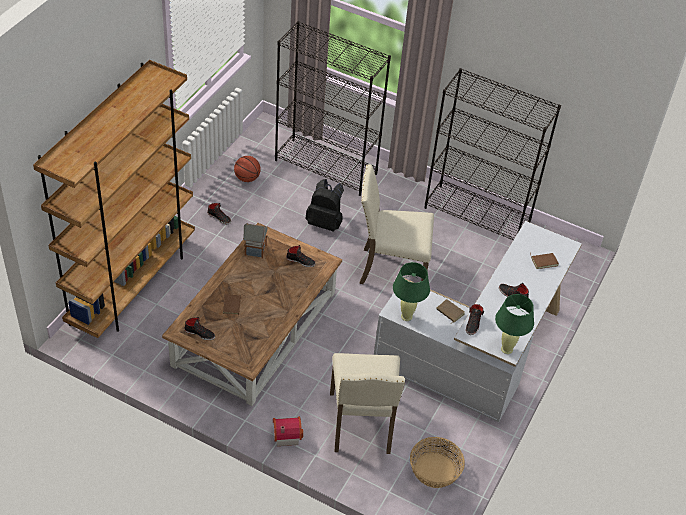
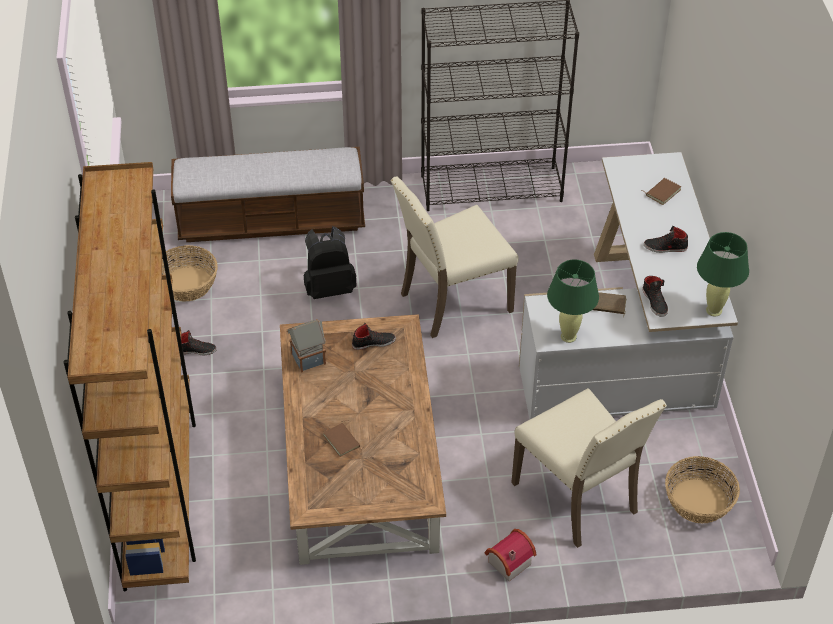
camera: 30 degrees left, 0 degrees up
(200, 333) = (334, 496): black shoe -> none
(247, 178) = (187, 284): basketball -> basket
(326, 167) = (271, 220): black bookcase -> bench

